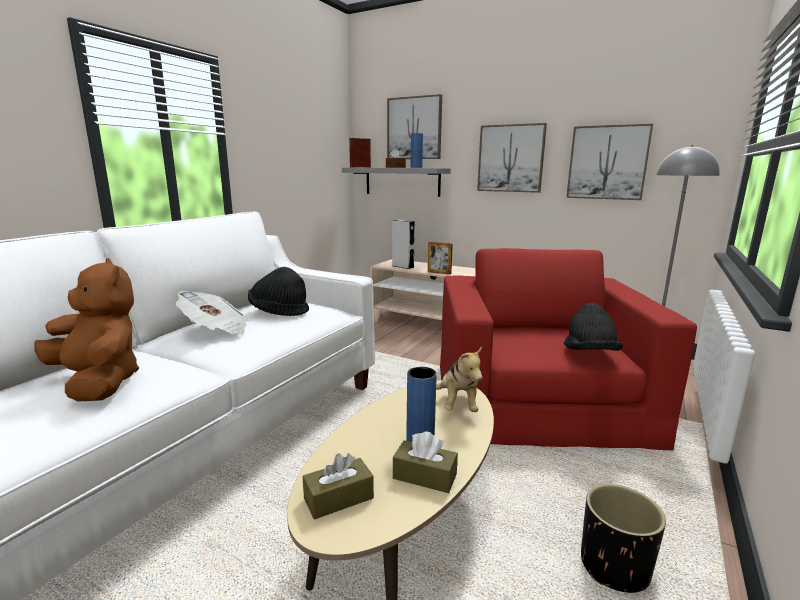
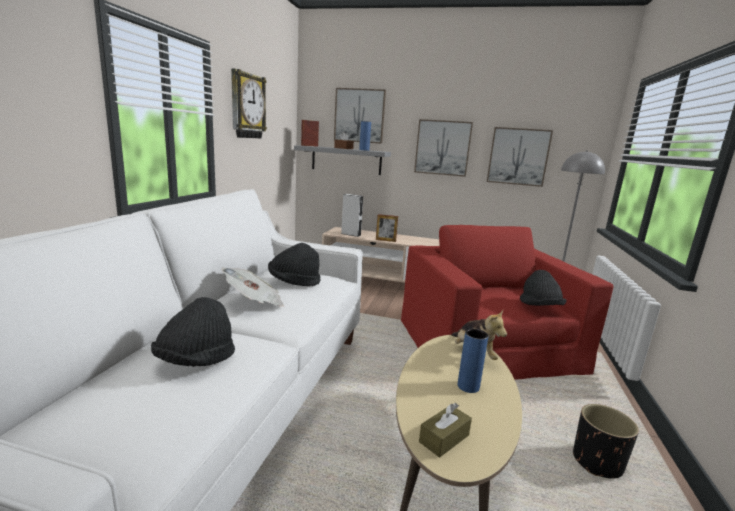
camera: 15 degrees left, 0 degrees up
(99, 383) = (196, 361): brown plush toy -> black hat
(274, 125) = (247, 106): none -> wall clock
(424, 476) = (491, 413): brown tissue box -> none

